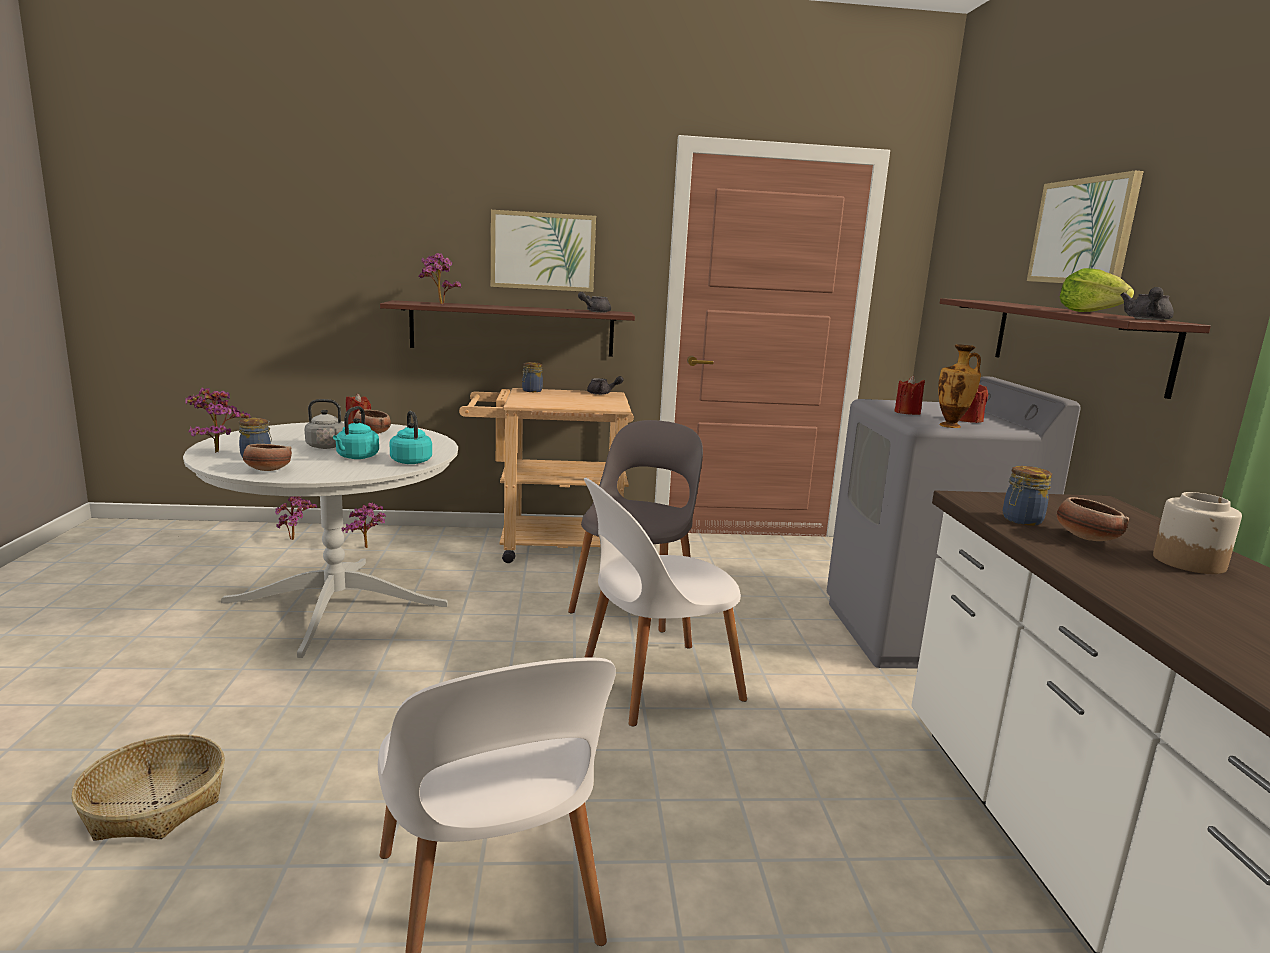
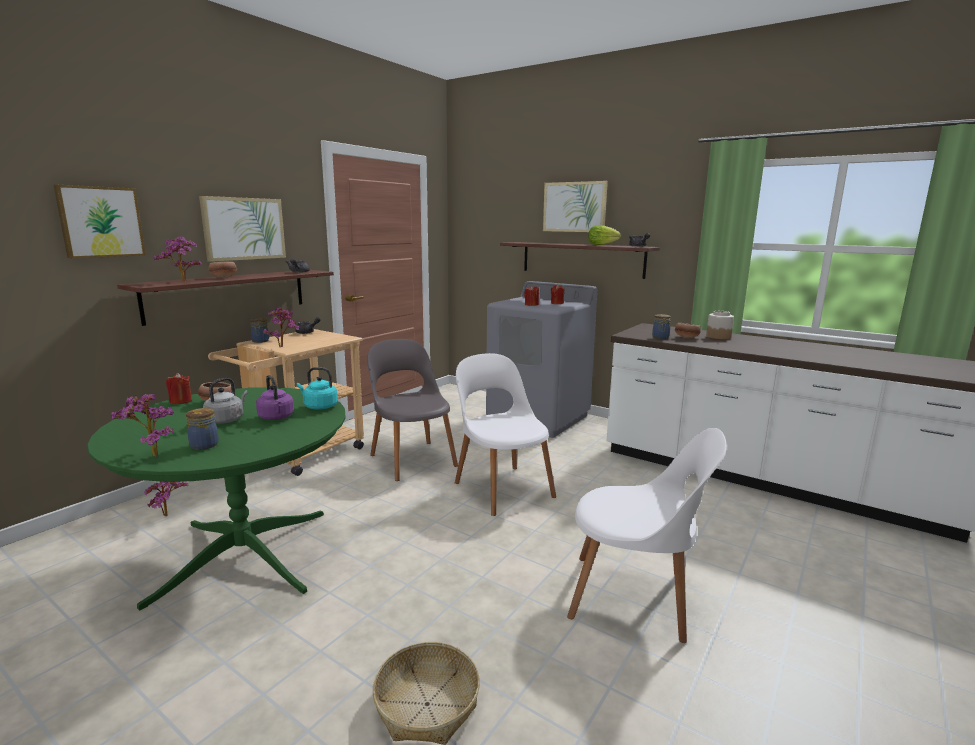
camera: 50 degrees left, 0 degrees up
(267, 470) = (254, 447): bowl -> bowl (223, 277)
(296, 539) = (78, 542): potted plant -> potted plant (283, 346)
(336, 604) = (244, 555): white dining table -> green dining table
(356, 457) = (276, 417): turquoise kettle -> purple kettle
(384, 234) = (100, 222): none -> picture
(654, 683) = (502, 487): white chair -> white chair turned 135 degrees clockwise
(951, 426) = (564, 307): vase -> none

